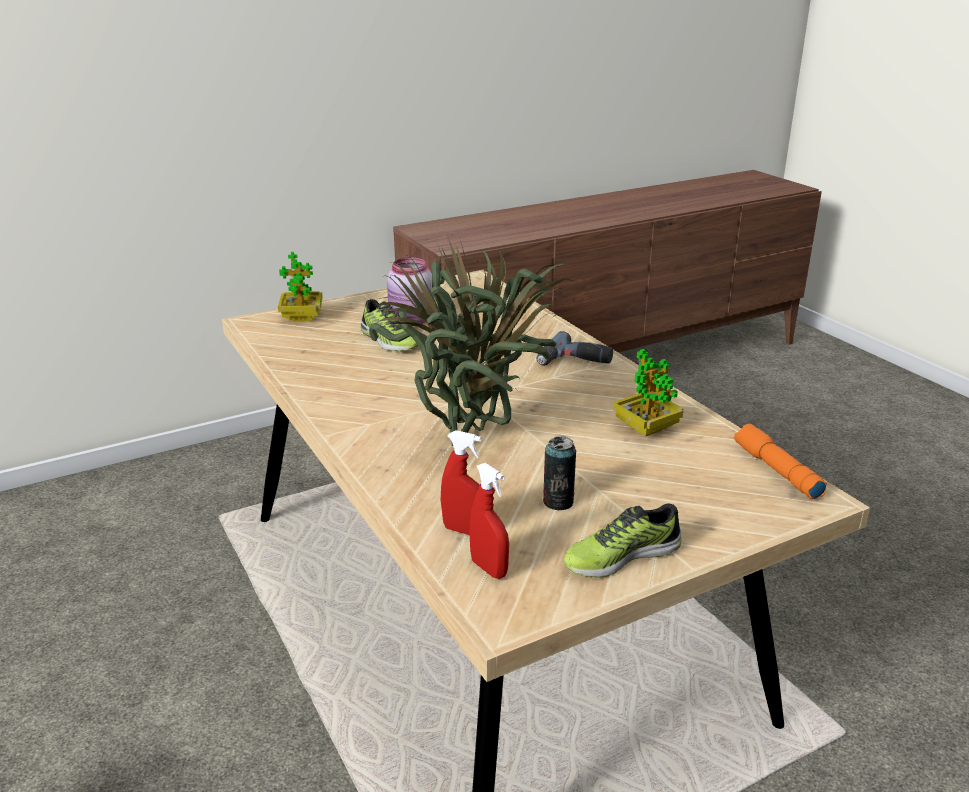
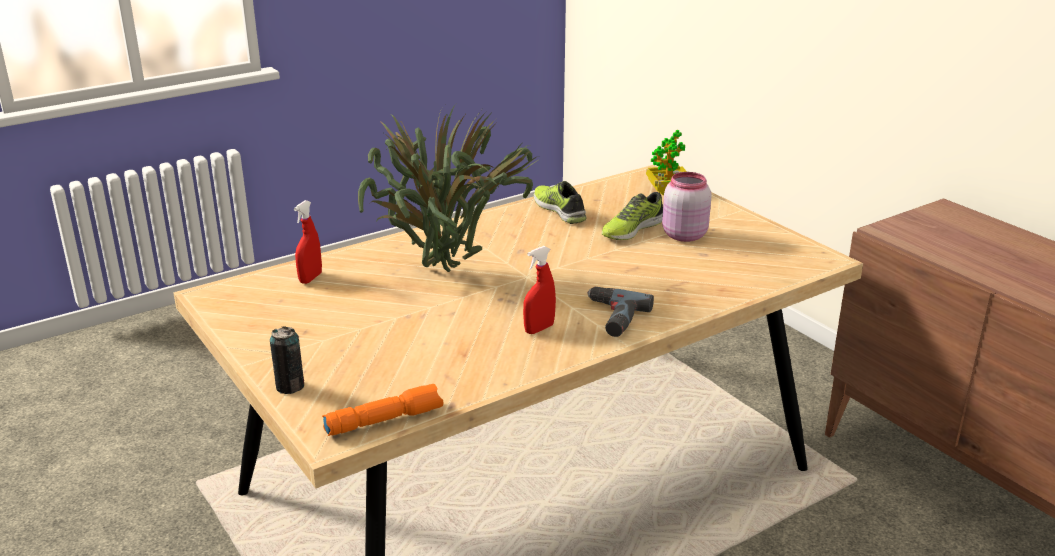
camera: 85 degrees right, 0 degrees up
(489, 568) = (263, 288): red spray bottle -> red spray bottle (539, 329)
(558, 502) = (343, 311): can -> can (290, 386)
(620, 556) = (265, 336): shoe -> shoe (560, 210)
(646, 429) = (467, 353): potted plant -> none

